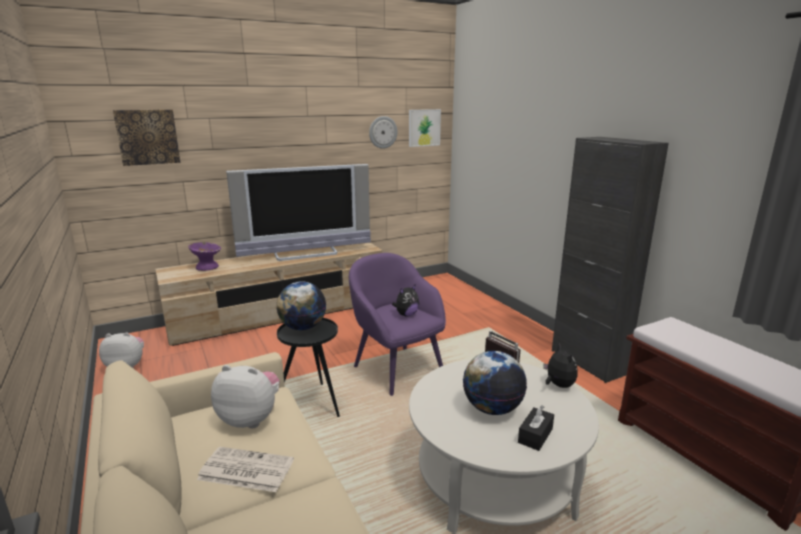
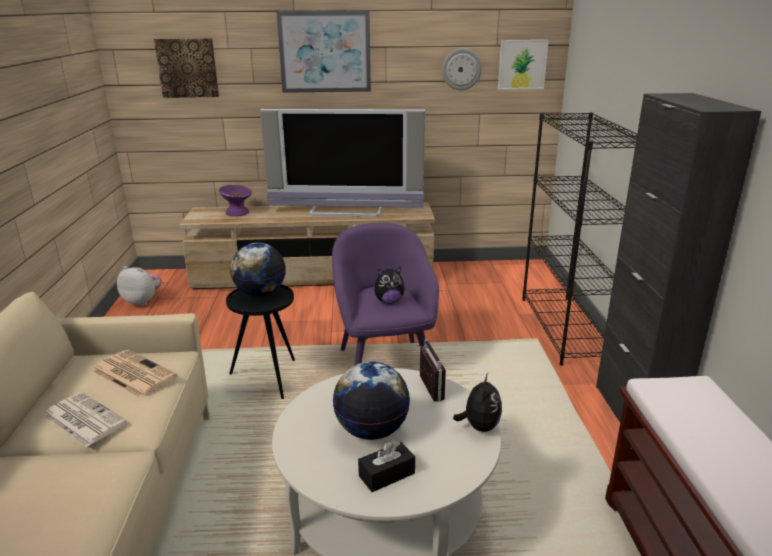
camera: 25 degrees right, 5 degrees up
(250, 418) = (132, 374): plush toy -> newspaper
(276, 120) = (325, 52): none -> picture
(500, 317) = (565, 329): none -> black bookcase

